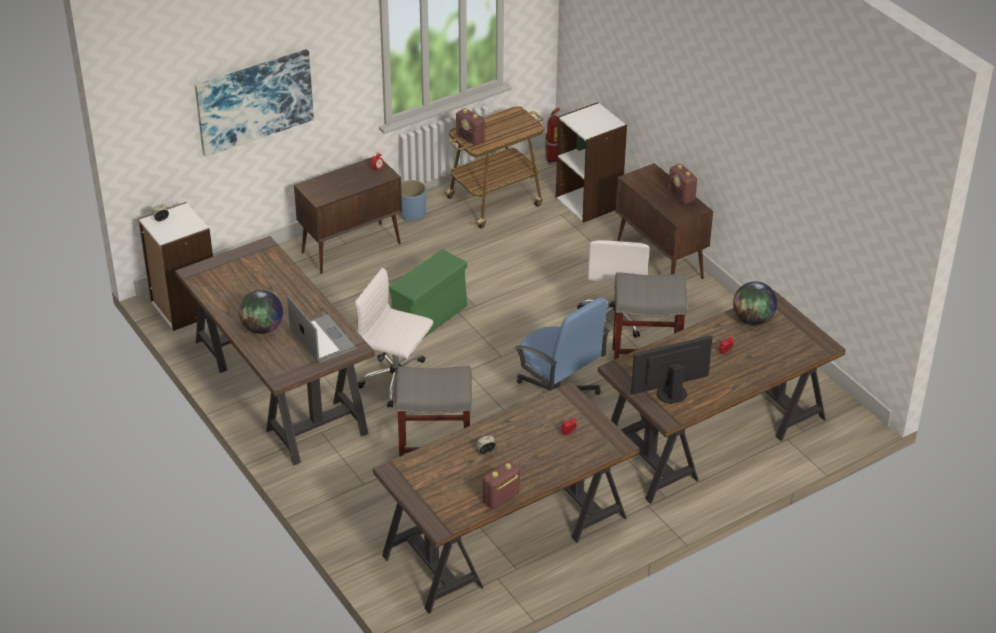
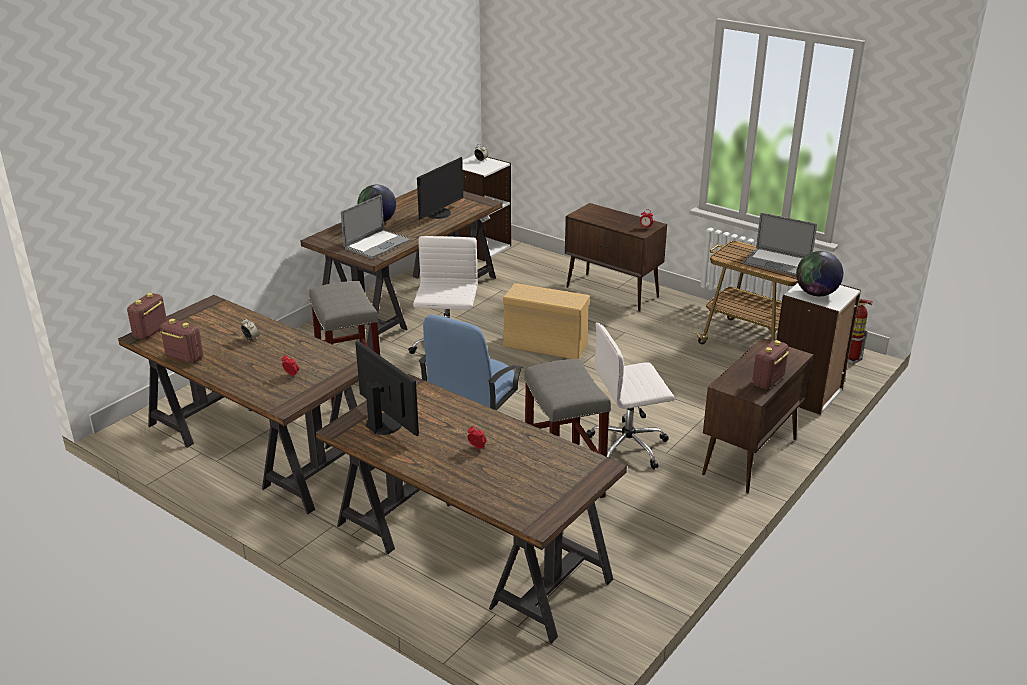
camera: 70 degrees right, 10 degrees down
(254, 101) = (586, 109): picture -> none
(272, 283) = (439, 214): none -> monitor
(411, 213) = (688, 307): blue planter -> none
(429, 317) = (546, 346): green storage box -> beige storage box
(470, 139) = (730, 251): radio -> radio (150, 332)
(506, 123) = (777, 262): none -> laptop
(753, 320) = (554, 458): globe -> globe (816, 294)

